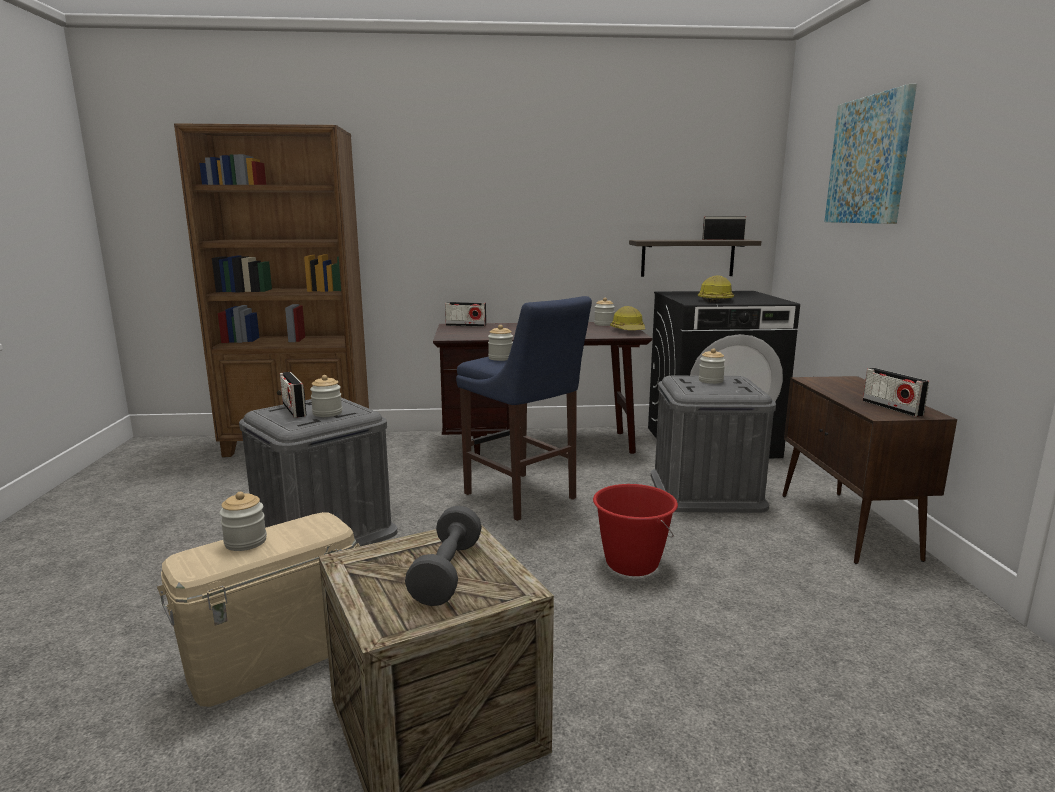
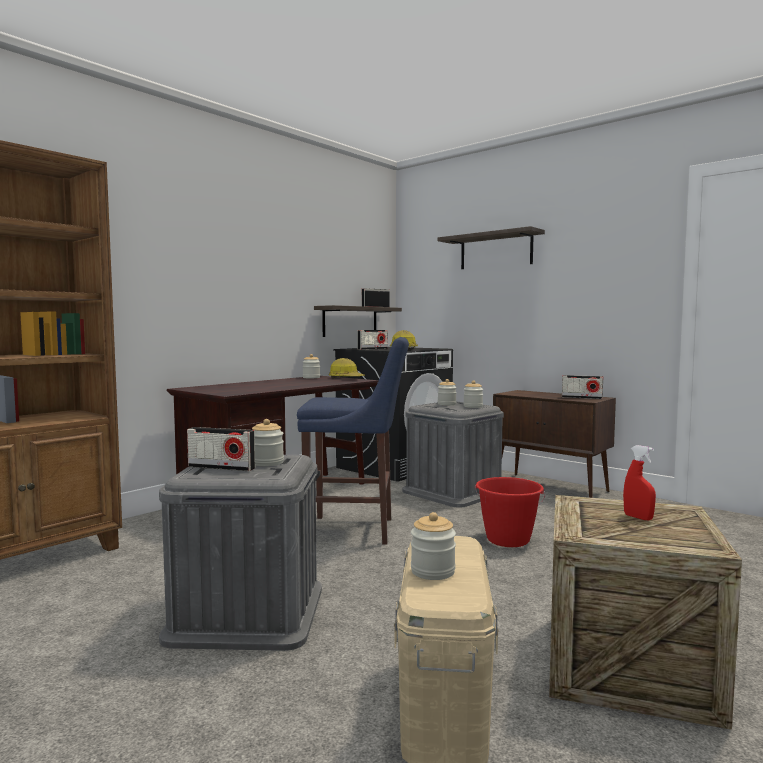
camera: 45 degrees left, 10 degrees down
(447, 573) = (638, 517): grey dumbbell -> red spray bottle
(466, 325) = (202, 387): radio -> radio (372, 349)
(500, 358) = (327, 400): jar -> jar (473, 406)
(869, 160) = (496, 251): picture -> shelf

